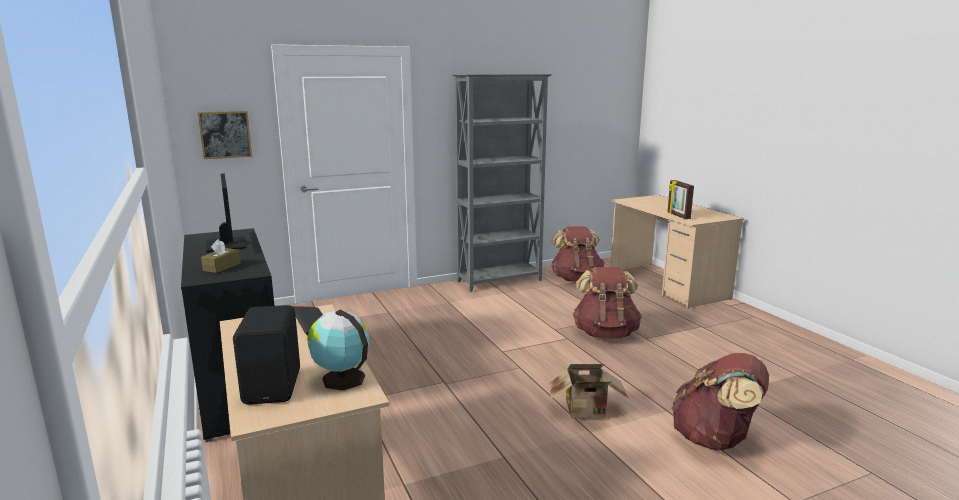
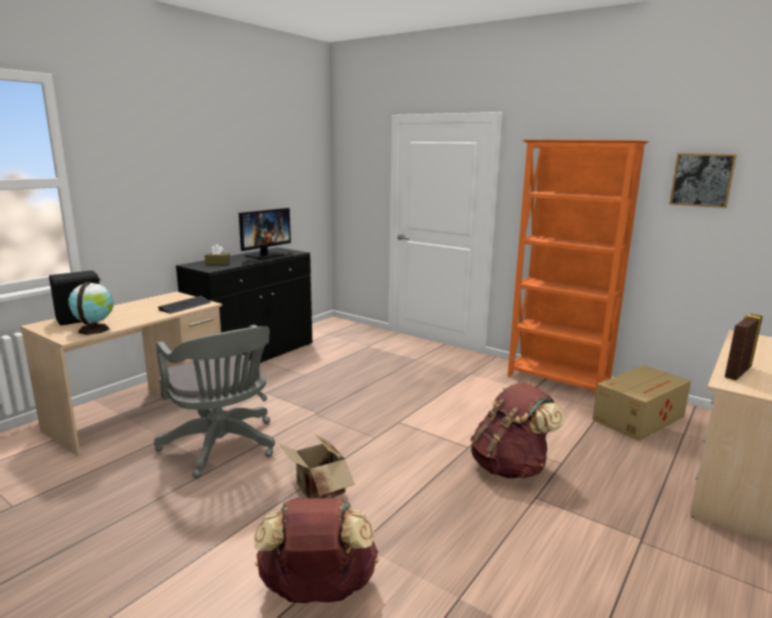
camera: 60 degrees right, 0 degrees up
(225, 134) = (358, 185): picture -> picture (702, 180)
(465, 447) = (223, 447): none -> grey office chair
(500, 281) = (558, 382): grey bookcase -> orange bookcase
(576, 279) = (640, 418): brown backpack -> cardboard box

